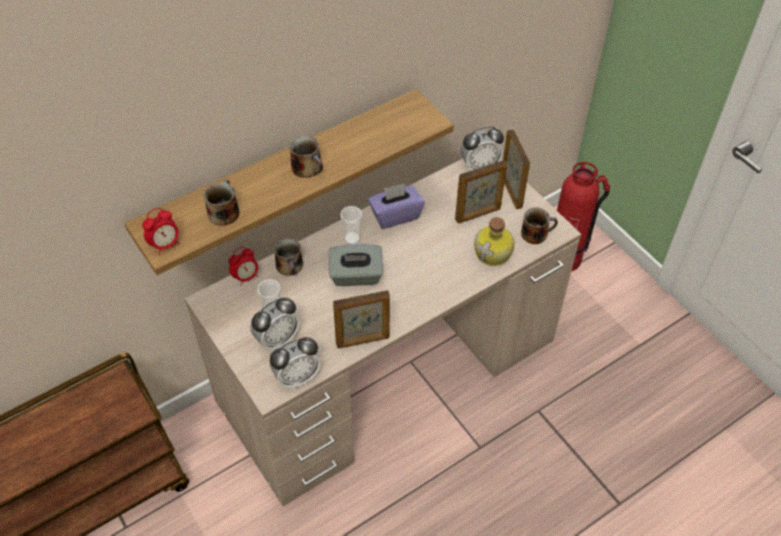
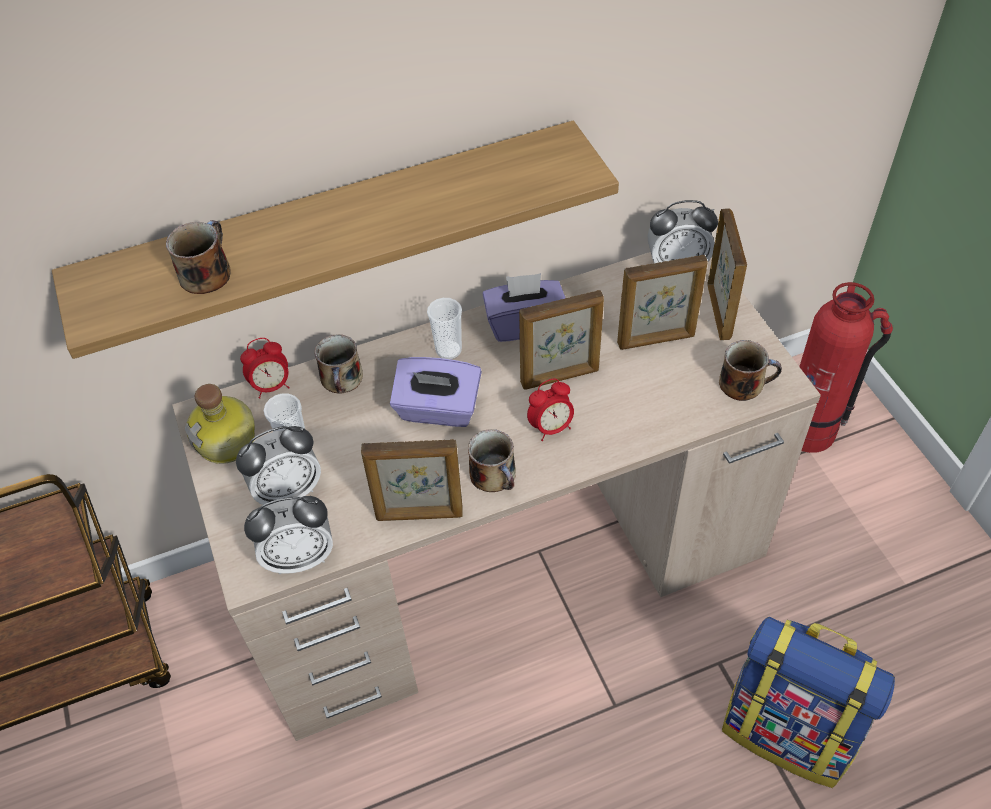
camera: 15 degrees right, 0 degrees up
(165, 245) = (98, 312): alarm clock -> alarm clock (551, 427)
(308, 167) = (361, 221): mug -> mug (495, 475)
(356, 276) = (438, 410): grey tissue box -> purple tissue box
(426, 245) = (560, 377): none -> picture frame
(494, 253) = (667, 405): bottle -> bottle (228, 442)
(588, 442) = (789, 729): none -> backpack

